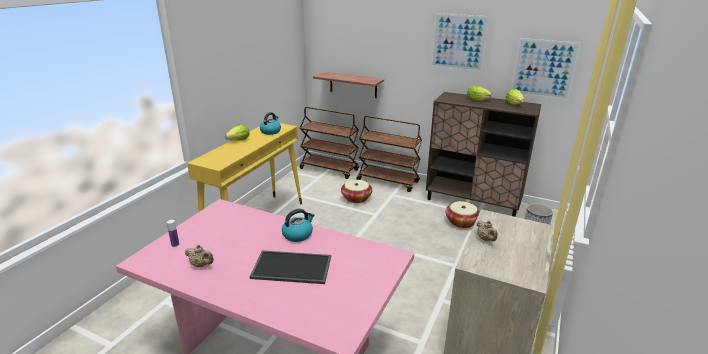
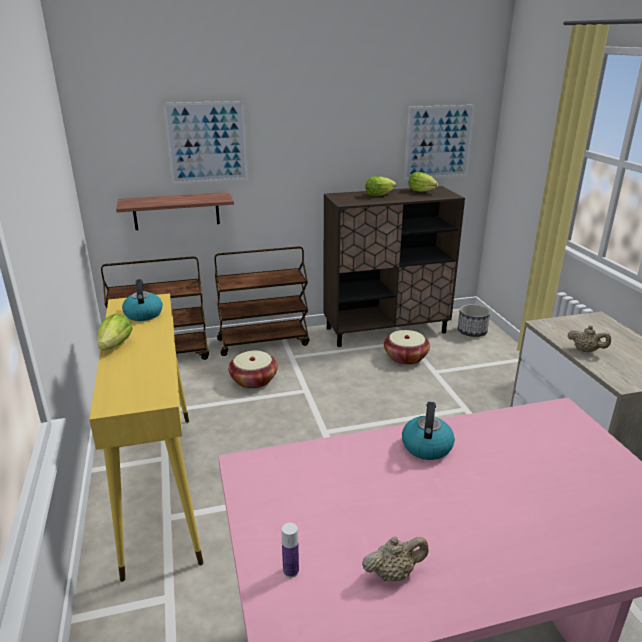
camera: 40 degrees left, 0 degrees up
(290, 268) = (503, 495): tray -> none
(458, 42) = (334, 122): picture -> picture (207, 142)

